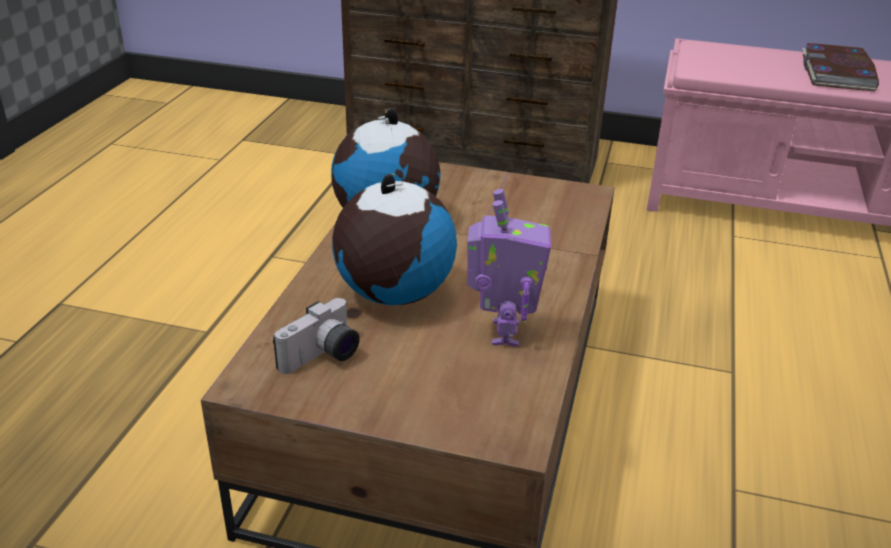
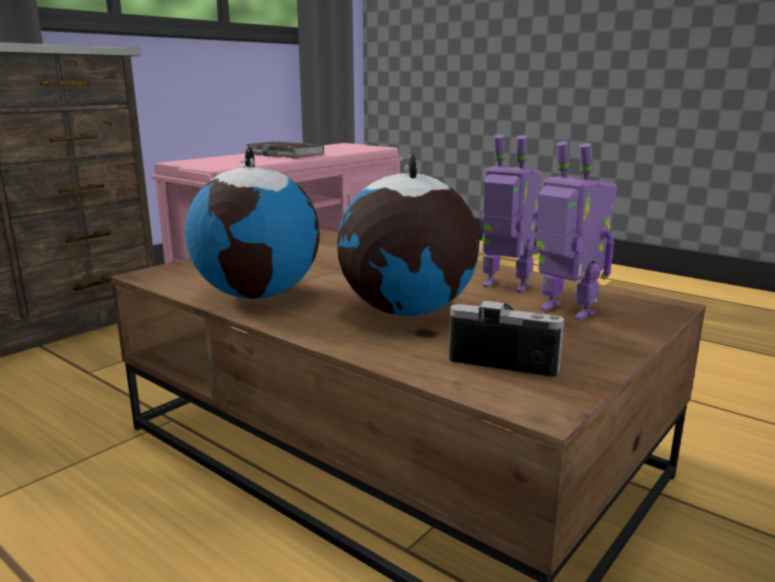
camera: 65 degrees left, 15 degrees down
(322, 357) = (505, 357): camera -> camera turned 45 degrees counterclockwise
(450, 377) = (565, 312): none -> toy robot

